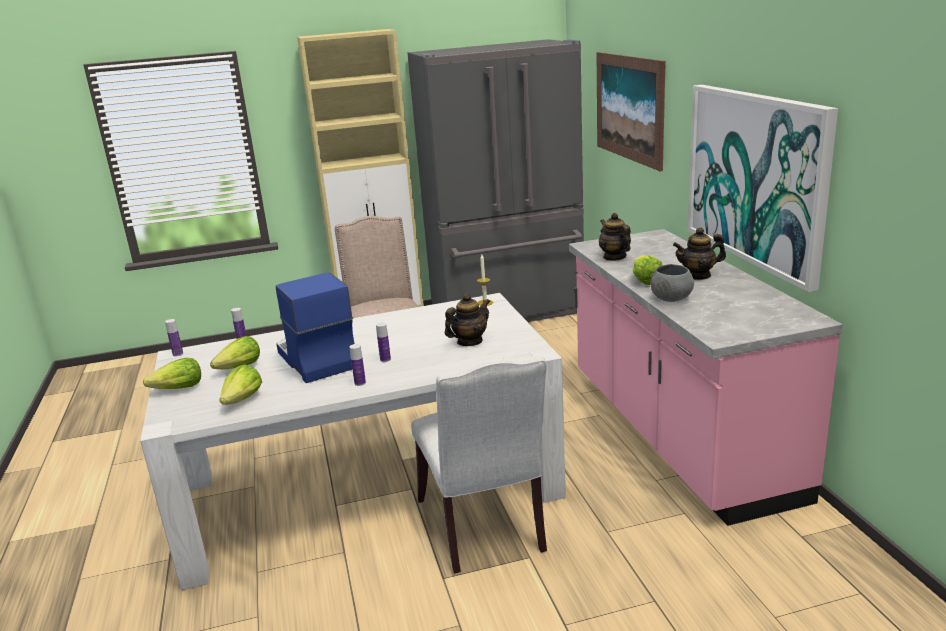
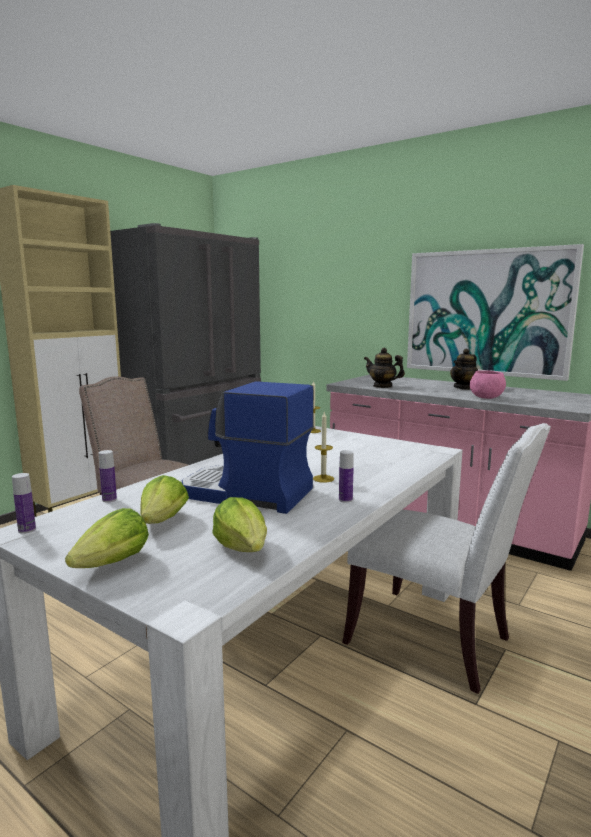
camera: 40 degrees left, 10 degrees down
(385, 359) = (323, 479): bottle -> candle
(469, 342) = (366, 454): teapot -> none
(629, 108) = (312, 288): picture -> none
(646, 281) = (441, 393): lettuce -> none
(671, 299) = (486, 398): grey bowl -> pink bowl

